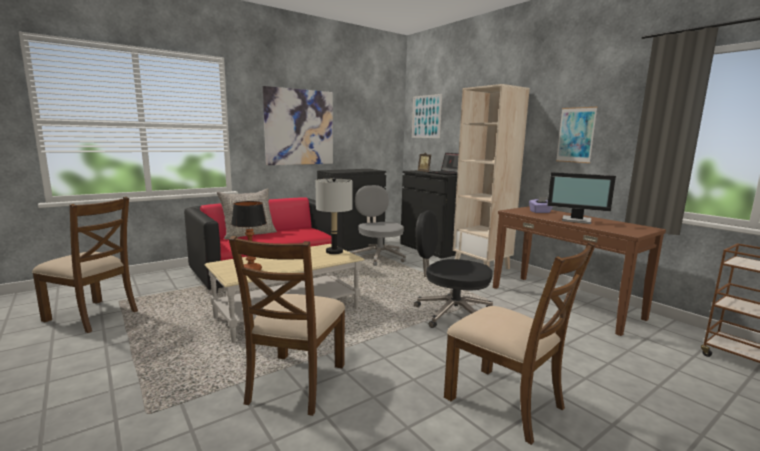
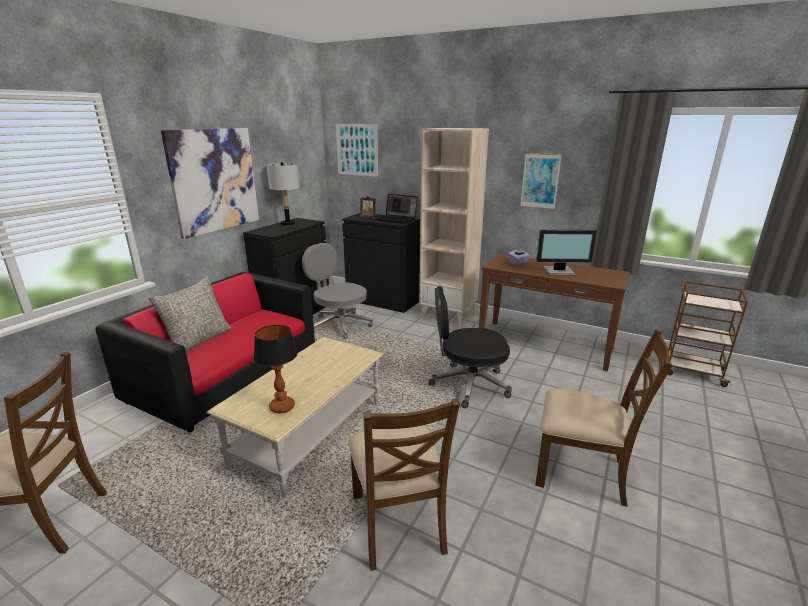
camera: 25 degrees left, 10 degrees up
(334, 252) = (342, 350): grey table lamp -> grey table lamp (288, 224)

